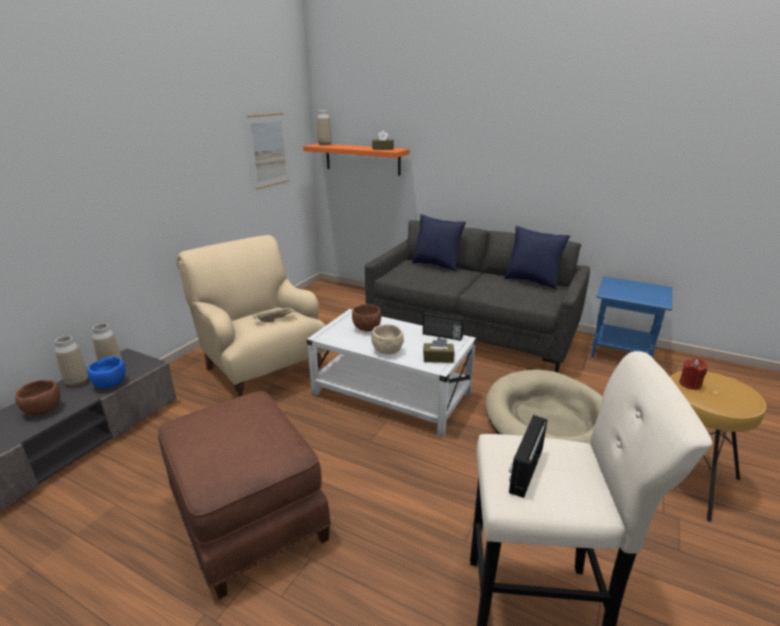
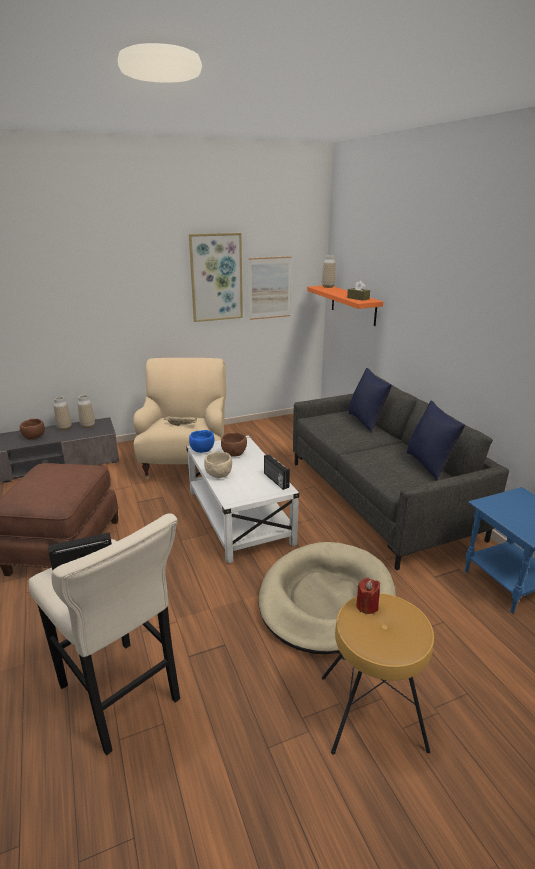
camera: 40 degrees right, 0 degrees up
(111, 384) = (75, 435): blue bowl -> blue bowl (202, 451)
(220, 141) = (216, 277): none -> picture
(438, 358) = (241, 494): brown tissue box -> none

